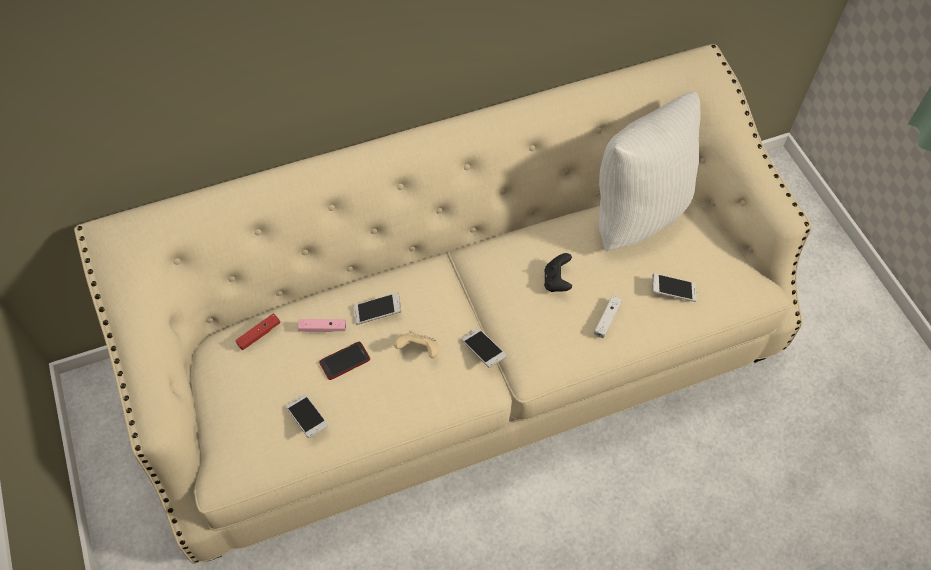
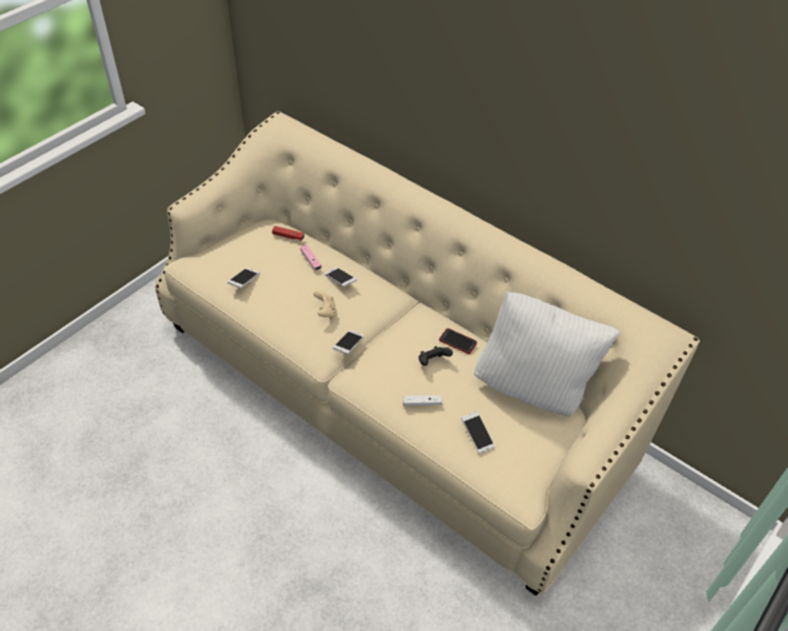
camera: 60 degrees right, 10 degrees down
(345, 361) = (294, 280): phone -> phone (458, 341)

